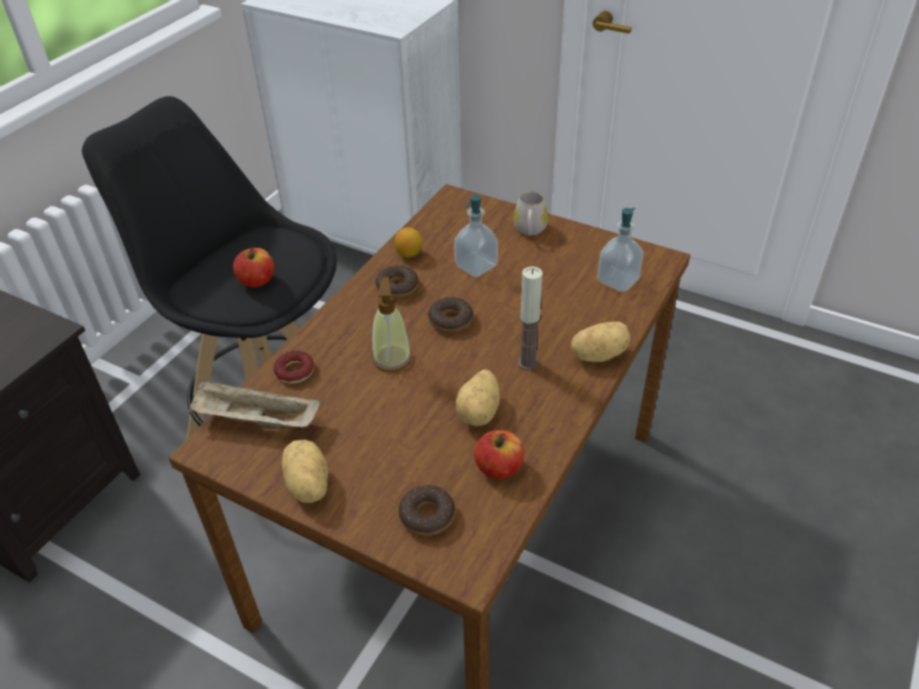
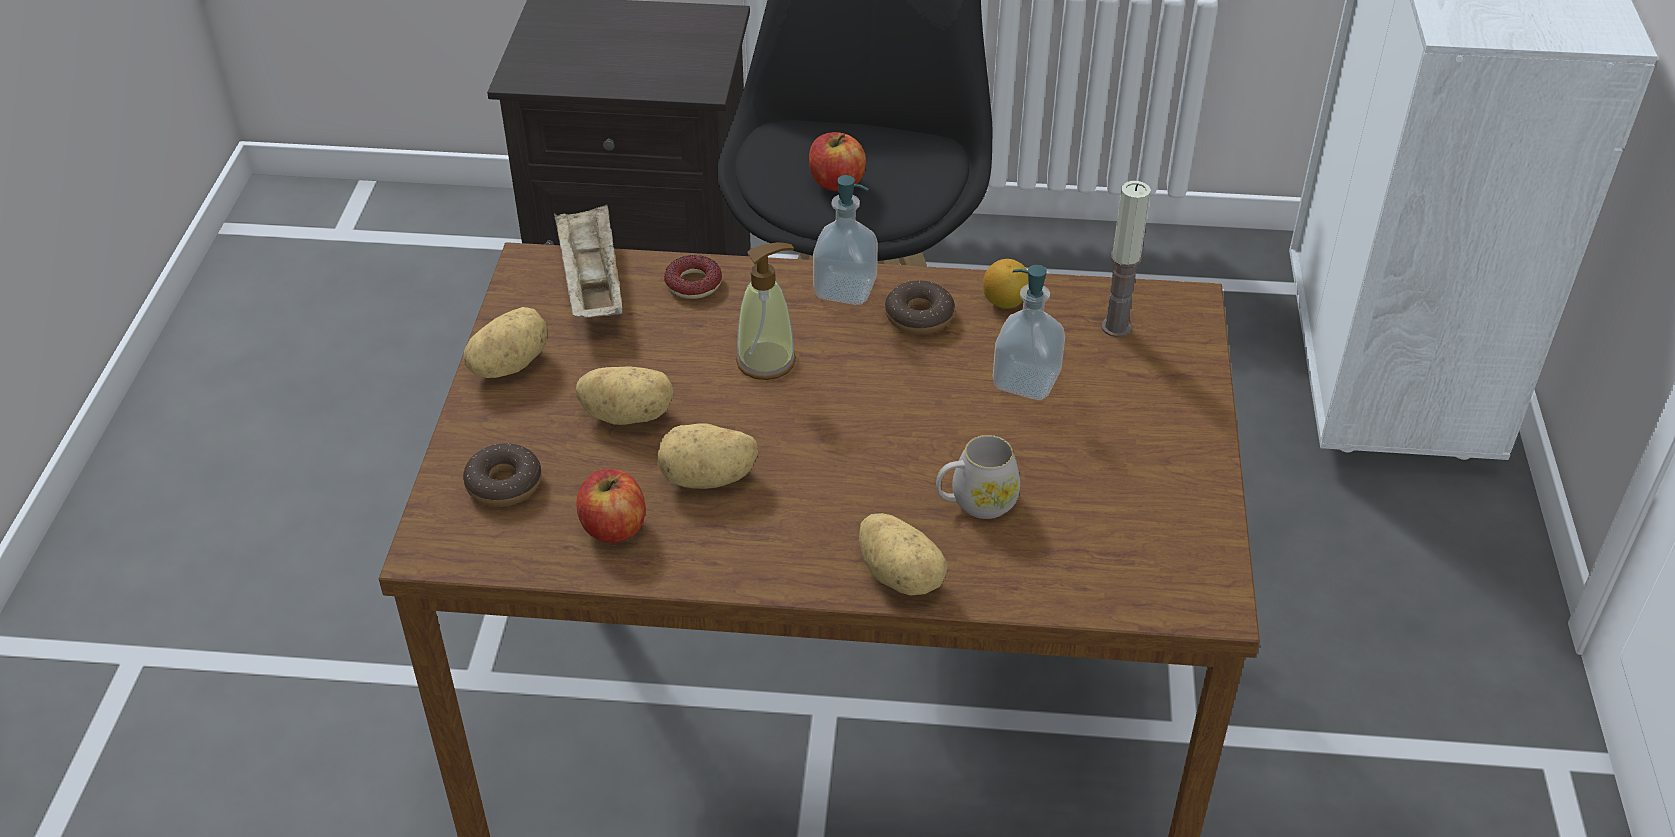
camera: 65 degrees right, 0 degrees up
(399, 434) = (628, 415): none -> potato
(450, 320) = (881, 392): donut -> none
(528, 363) = (837, 500): candle -> candle (1116, 327)
(529, 230) = (1166, 415): white mug -> white mug (976, 502)
(618, 280) = (1107, 557): soap dispenser -> soap dispenser (845, 289)

